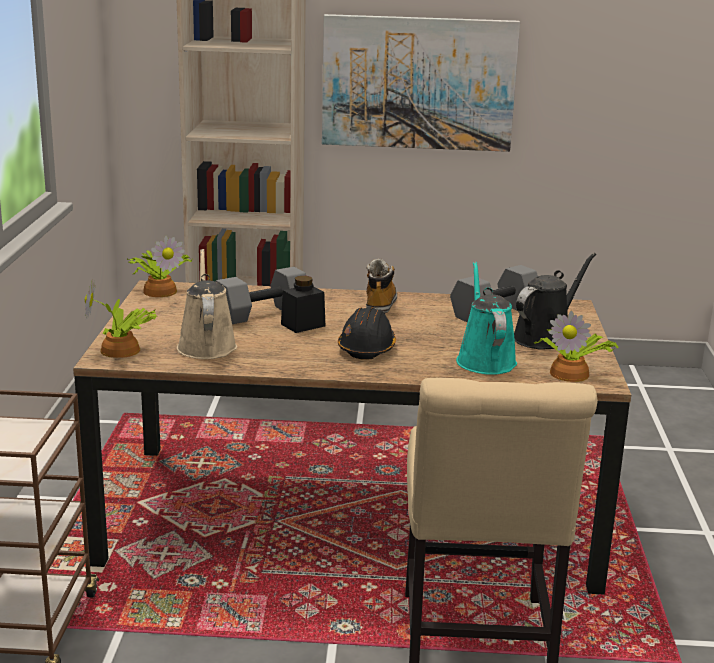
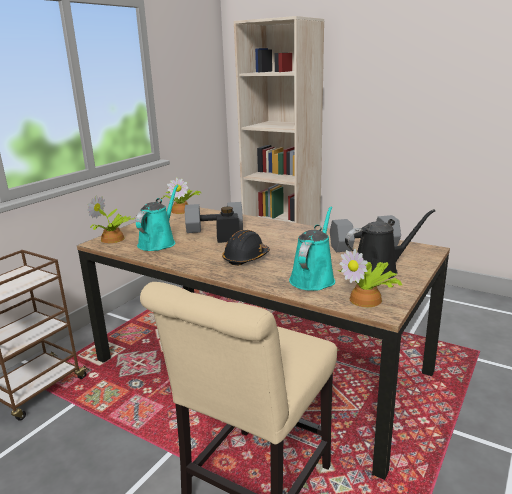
camera: 30 degrees right, 0 degrees up
(206, 345) = (158, 242): beige watering can -> turquoise watering can
(380, 304) = (293, 232): boot -> none
(418, 83) = (392, 97): picture -> none

